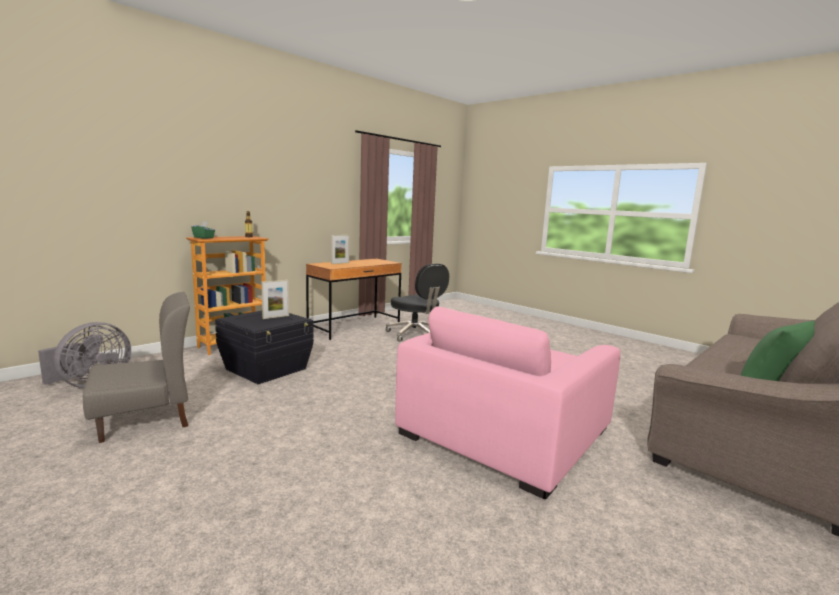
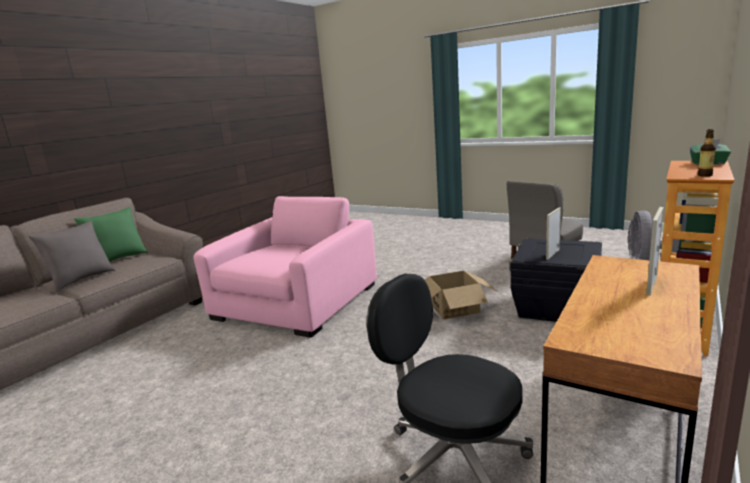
camera: 170 degrees right, 5 degrees up
(342, 385) = (454, 308): none -> cardboard box
(740, 365) = (81, 280): none -> grey pillow

